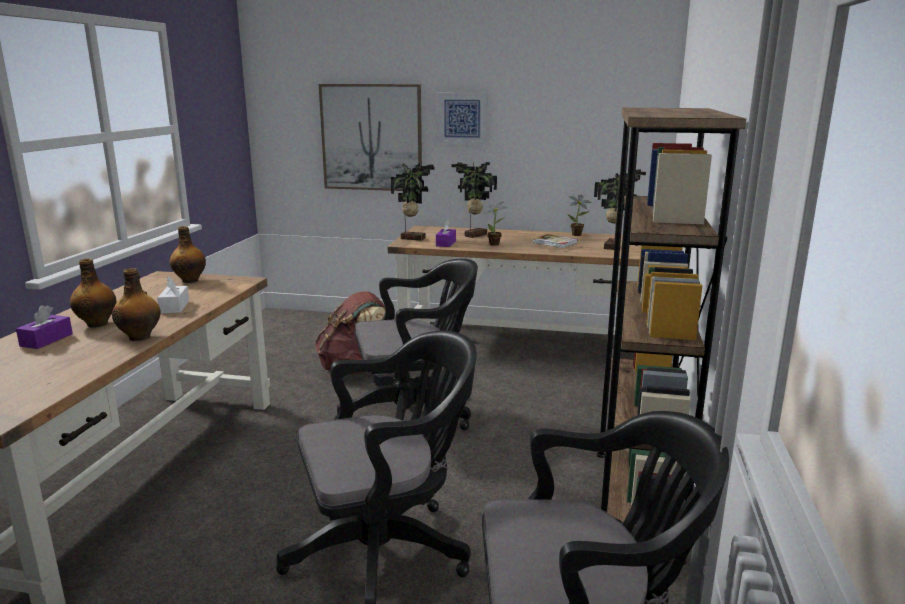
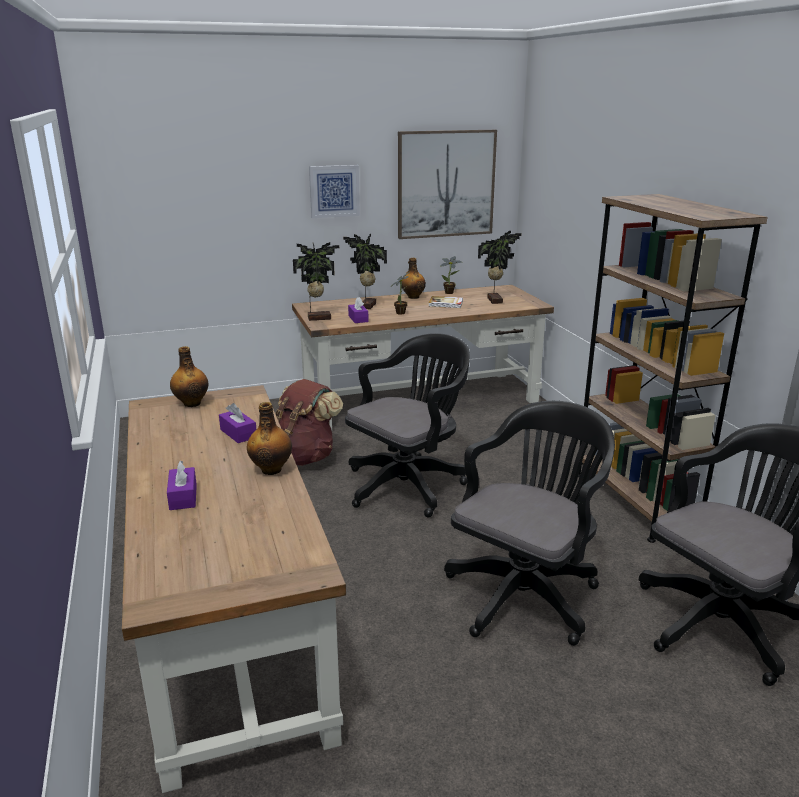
camera: 30 degrees left, 5 degrees up
(97, 323) = (198, 468): bottle -> bottle (413, 297)
(174, 307) = (238, 433): white tissue box -> purple tissue box
(371, 137) = (239, 217): picture -> picture (446, 184)

